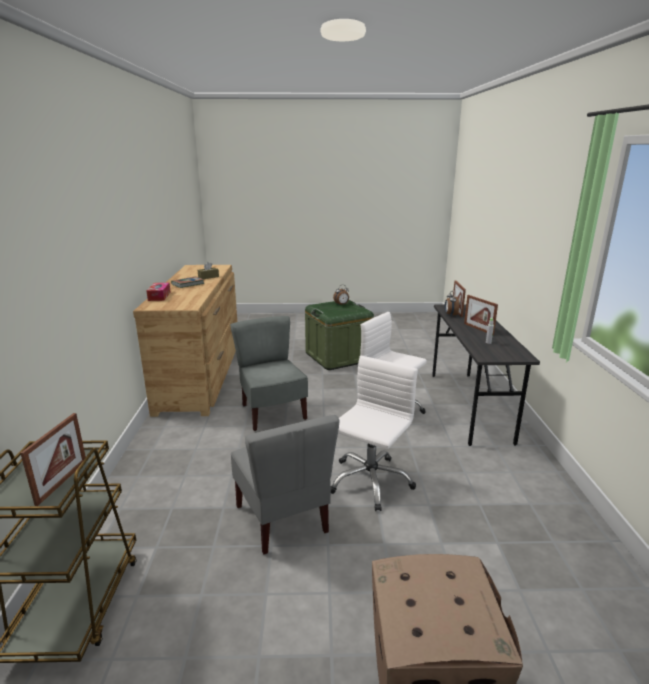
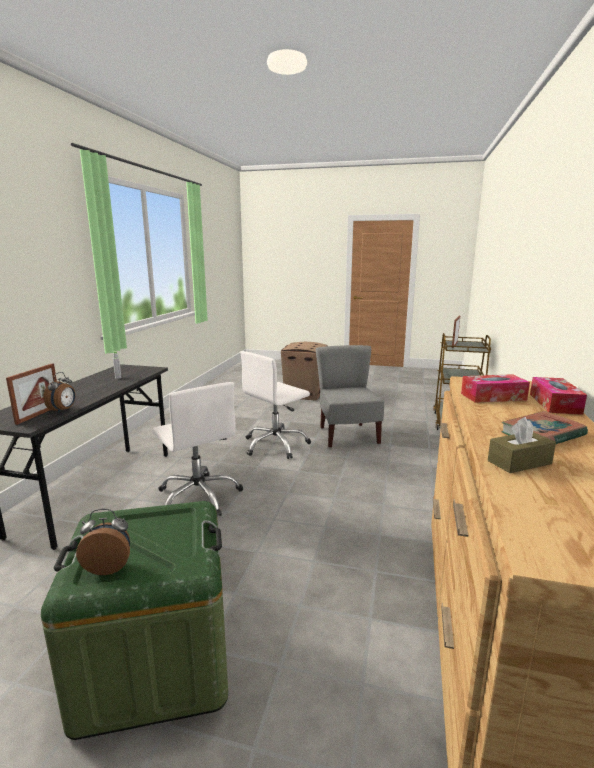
camera: 165 degrees left, 5 degrees down
(187, 297) = (493, 396): none -> tissue box
(272, 412) = (347, 518): grey chair -> none
(478, 329) = (87, 389): picture frame -> none

